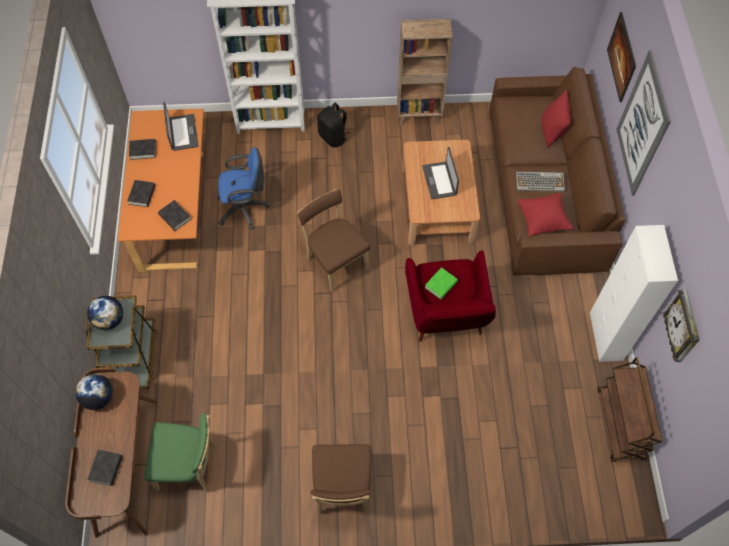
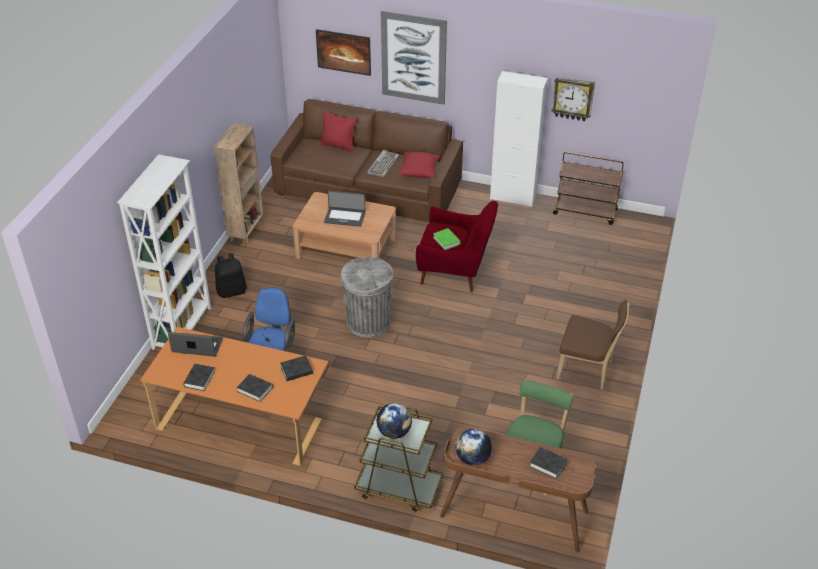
camera: 70 degrees left, 20 degrees down
(335, 261) = (368, 322): brown chair -> grey trash can

